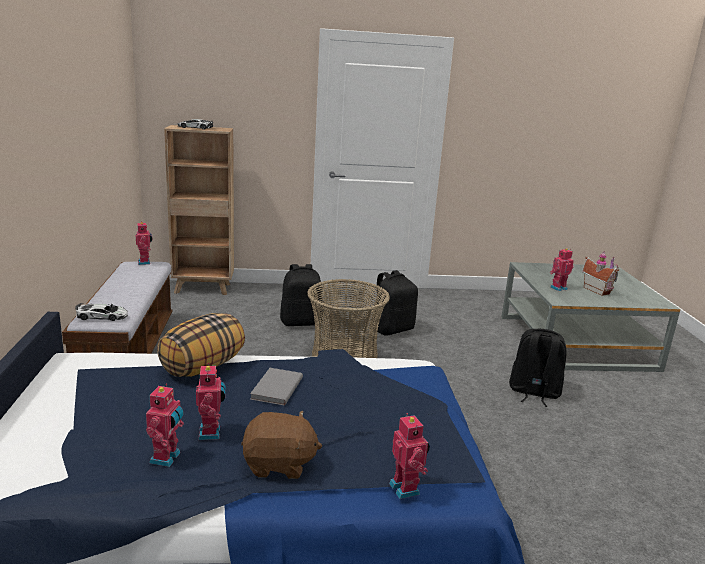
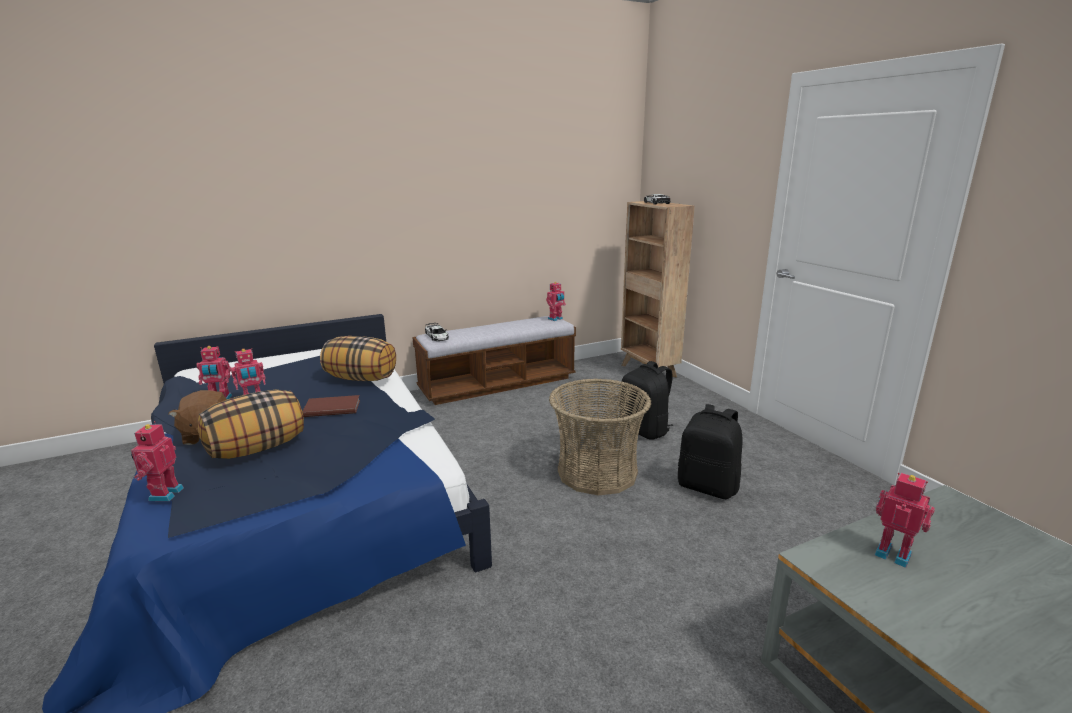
camera: 70 degrees right, 0 degrees up
(275, 388) = (331, 408): grey book -> brown book
(342, 432) = (258, 448): none -> pillow
(406, 488) = (164, 494): toy robot -> toy robot turned 135 degrees clockwise
(533, 392) = (663, 661): black backpack -> none
(597, 290) = (985, 616): toy house -> none

